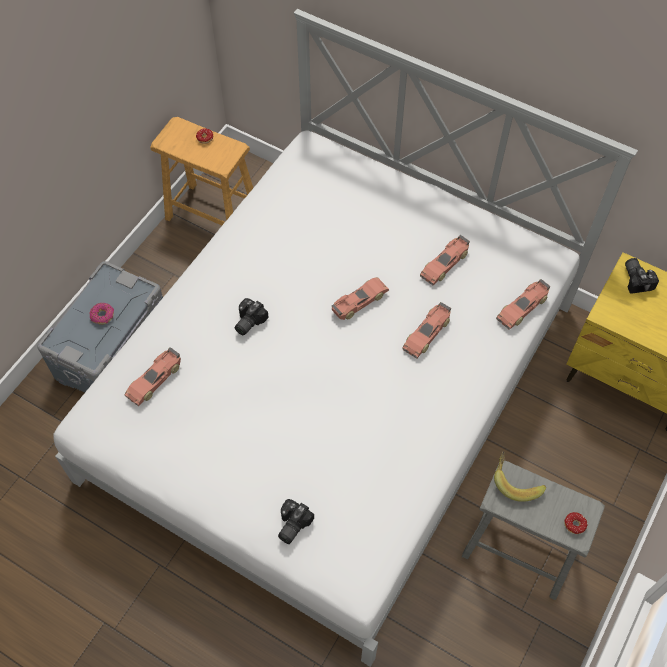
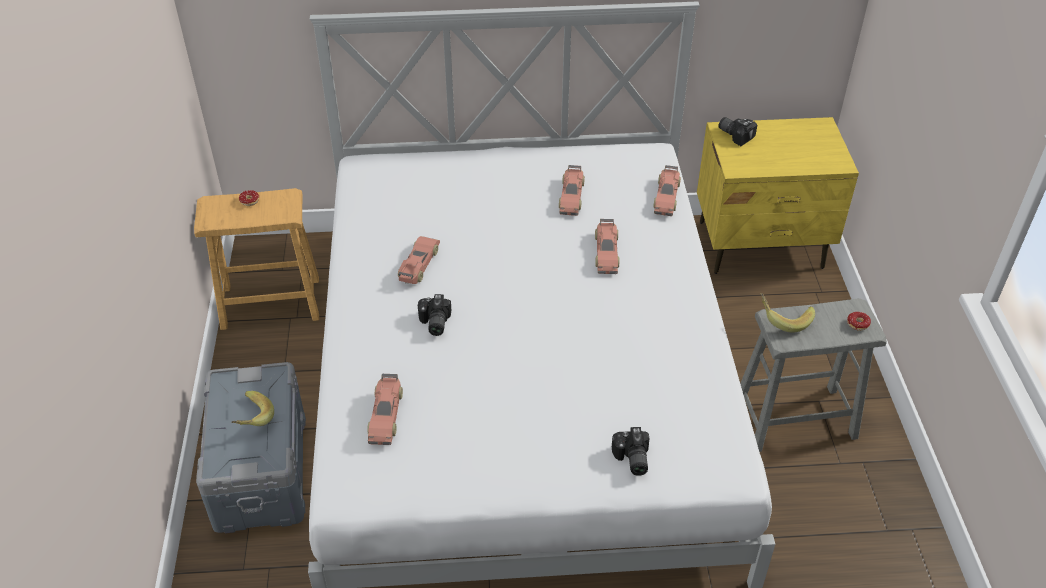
camera: 35 degrees left, 15 degrees down
(103, 316) = (250, 419): donut -> banana
(359, 302) = (524, 258): toy car -> toy car (418, 264)

